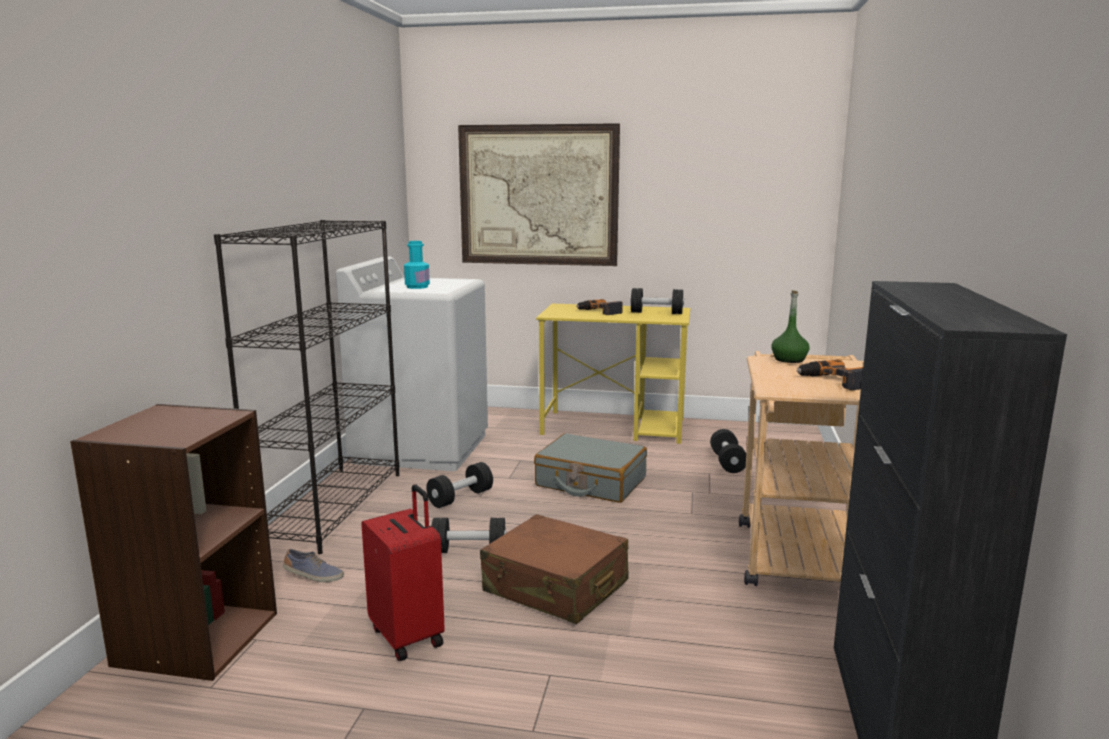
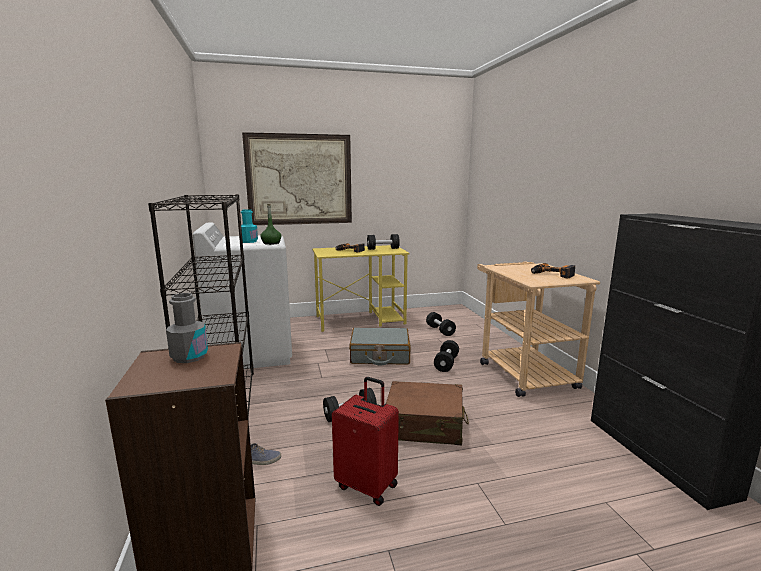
camera: 25 degrees left, 0 degrees up
(187, 416) = (189, 356): none -> grey bottle
(460, 498) = (310, 381): black dumbbell -> black dumbbell (446, 364)
(789, 359) = (510, 266): green bottle -> green bottle (271, 243)

